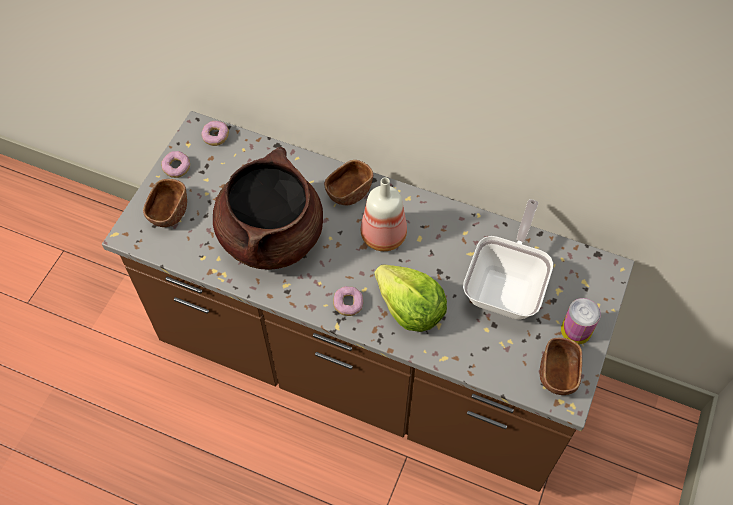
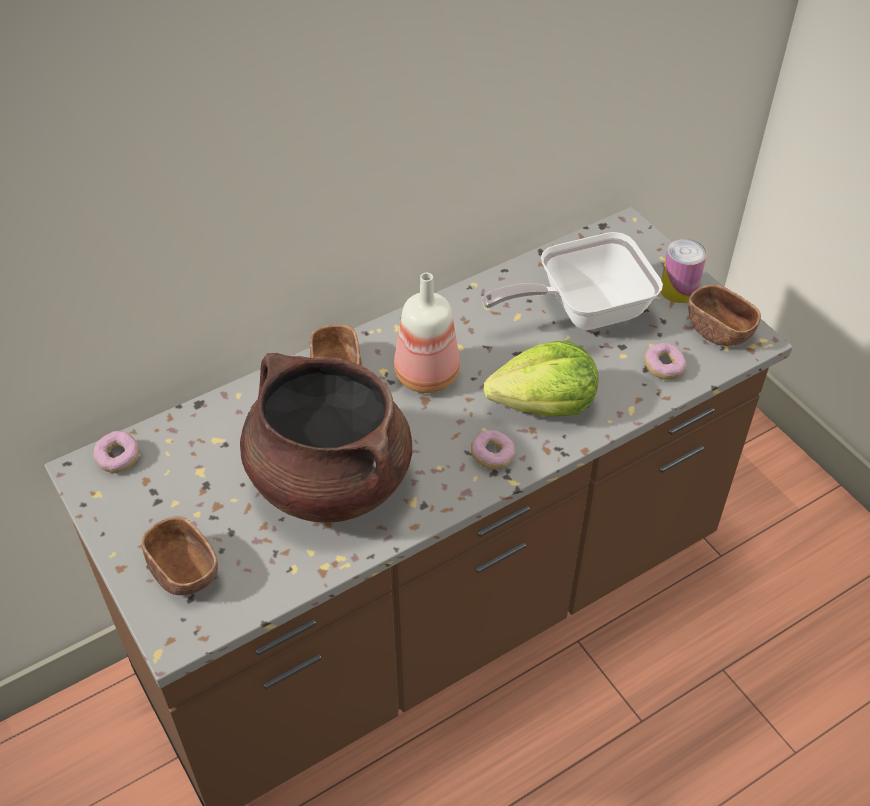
camera: 55 degrees left, 10 degrees down
(177, 168) = (122, 526): donut -> donut (663, 368)
(507, 285) = (582, 310): frying pan -> frying pan turned 75 degrees counterclockwise

